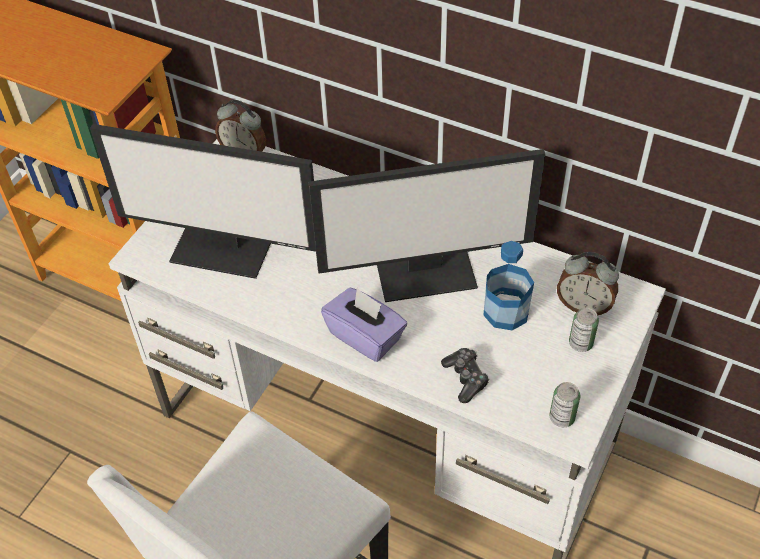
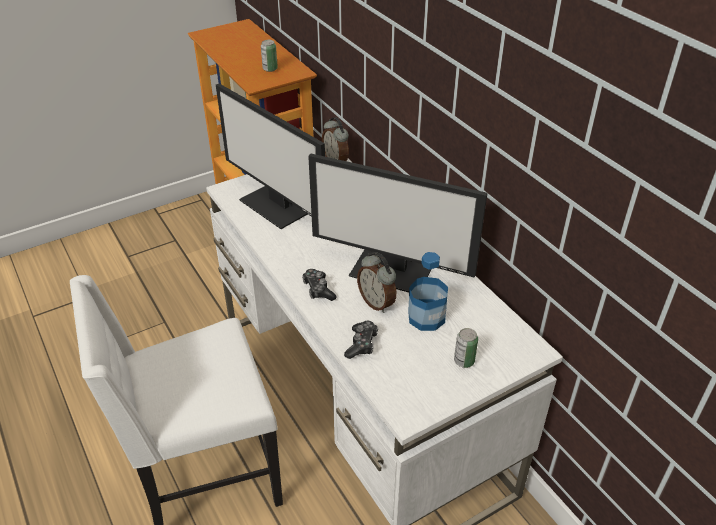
camera: 30 degrees right, 10 degrees down
(365, 336) = (318, 289): purple tissue box -> game controller
(562, 417) = (408, 400): can -> can (270, 69)
(584, 305) = (487, 339): alarm clock -> alarm clock (377, 303)

